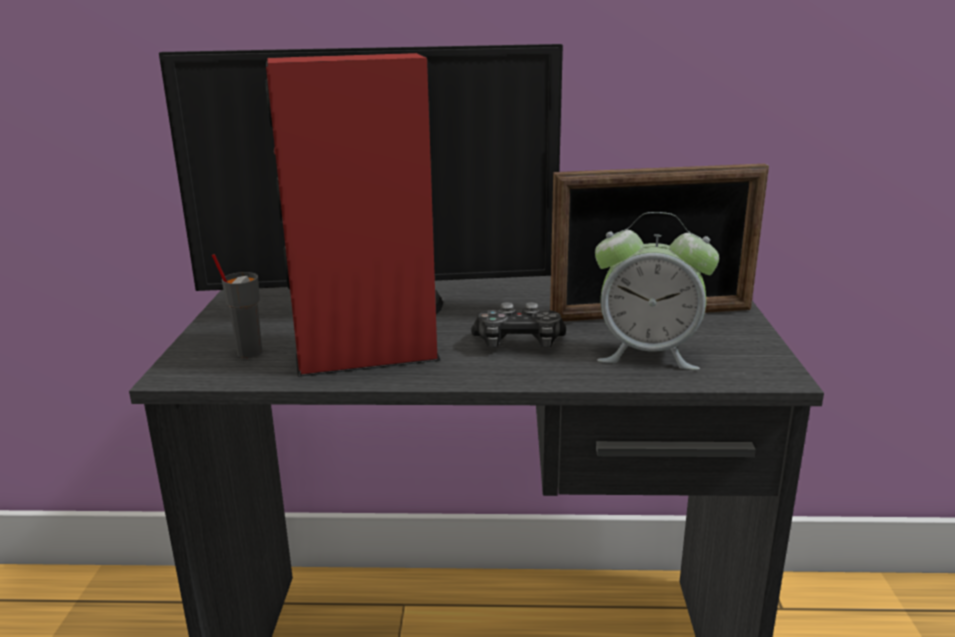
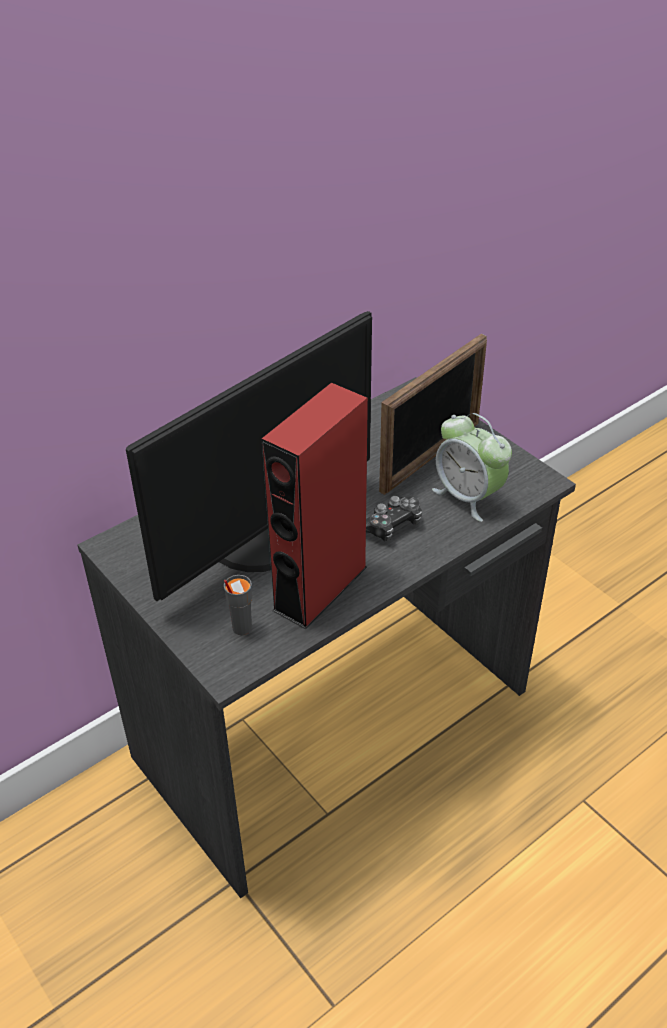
camera: 40 degrees left, 20 degrees up
(648, 354) = (468, 497): alarm clock -> alarm clock turned 75 degrees clockwise

